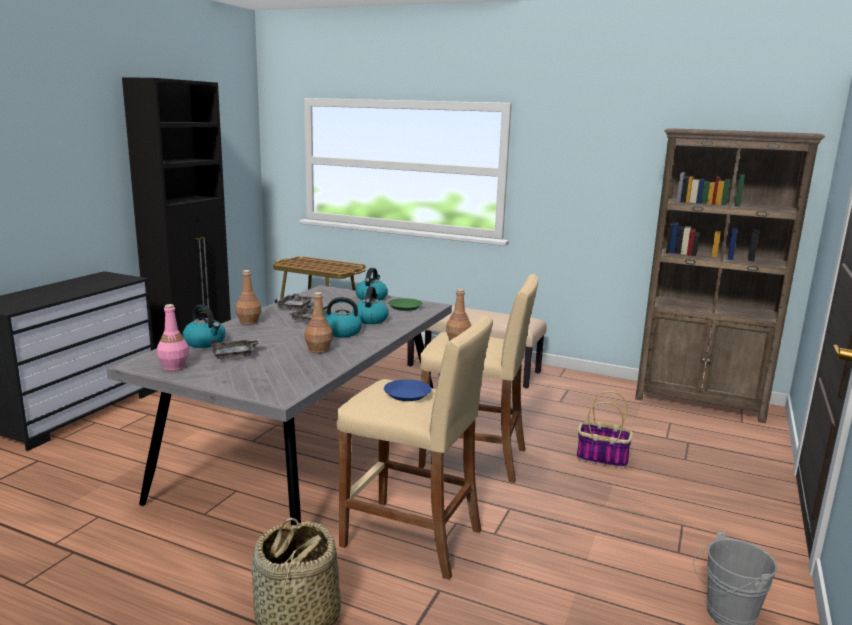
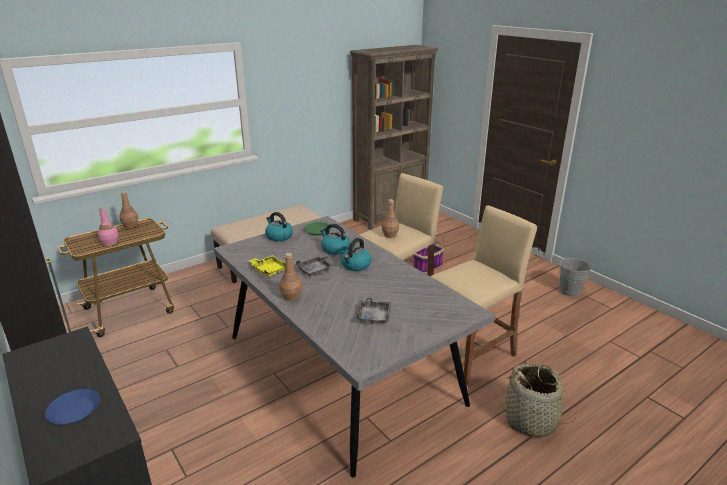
camera: 60 degrees left, 10 degrees up
(173, 367) = (382, 347): pink bottle -> pink bottle (110, 243)
(205, 342) = (330, 324): kettle -> none
(295, 307) = (269, 270): grey tray -> yellow tray
(319, 350) = (387, 281): brown bottle -> brown bottle (130, 226)
(408, 394) = (471, 273): blue plate -> blue plate (75, 410)

